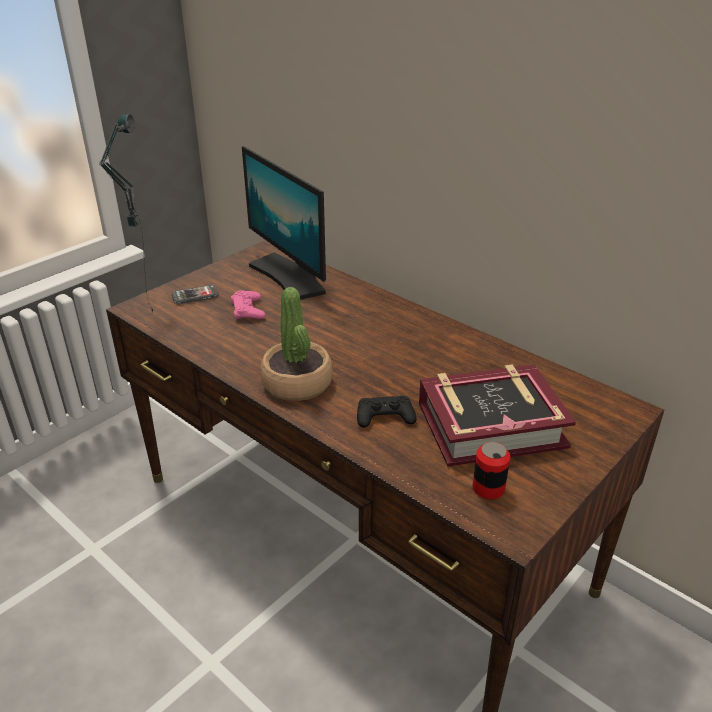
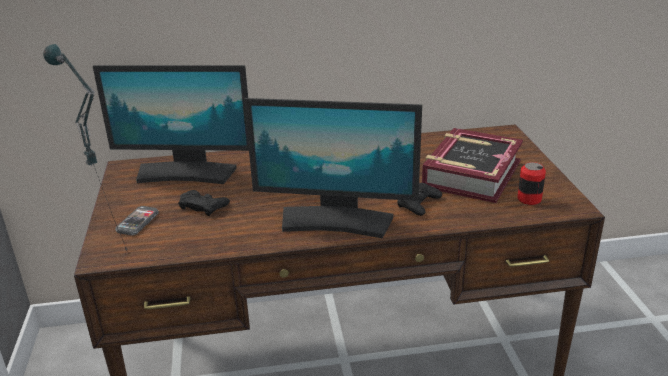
camera: 50 degrees left, 5 degrees down
(248, 310) = (203, 206): pink game controller -> black game controller
(297, 383) = (336, 221): potted plant -> monitor

